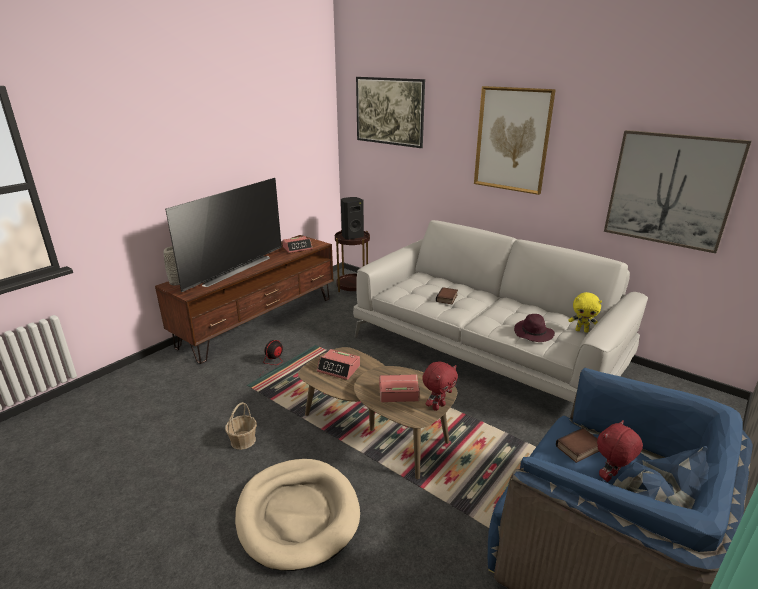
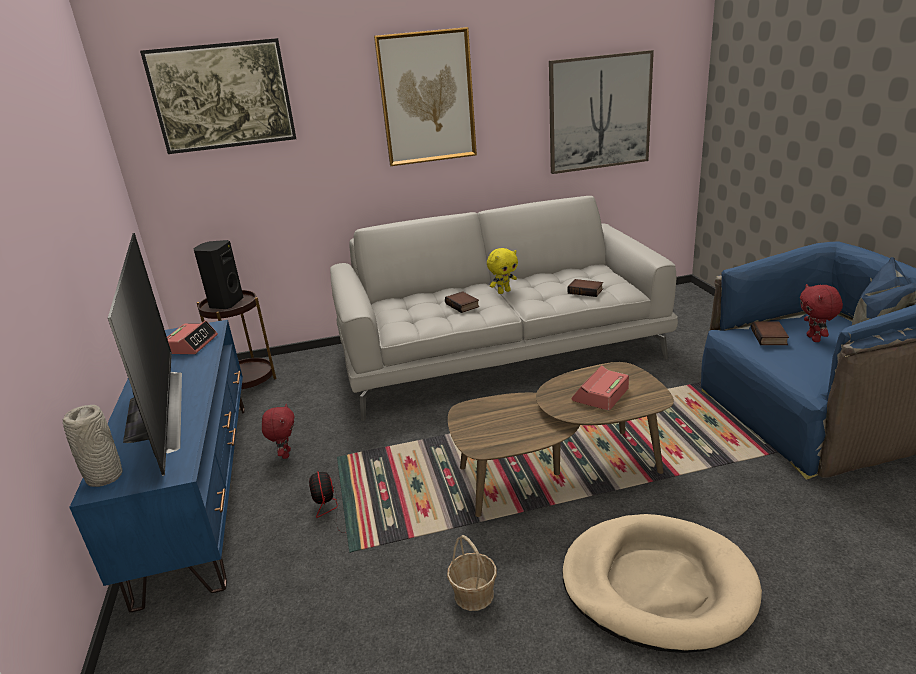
camera: 50 degrees left, 0 degrees up
(259, 321) = (199, 488): brown tv stand -> blue tv stand
(339, 369) = (497, 424): alarm clock -> none
(438, 406) = (646, 381): red plush toy -> red plush toy (285, 454)
(533, 333) = (586, 291): purple hat -> book
(582, 330) = (604, 272): yellow plush toy -> yellow plush toy (503, 291)

